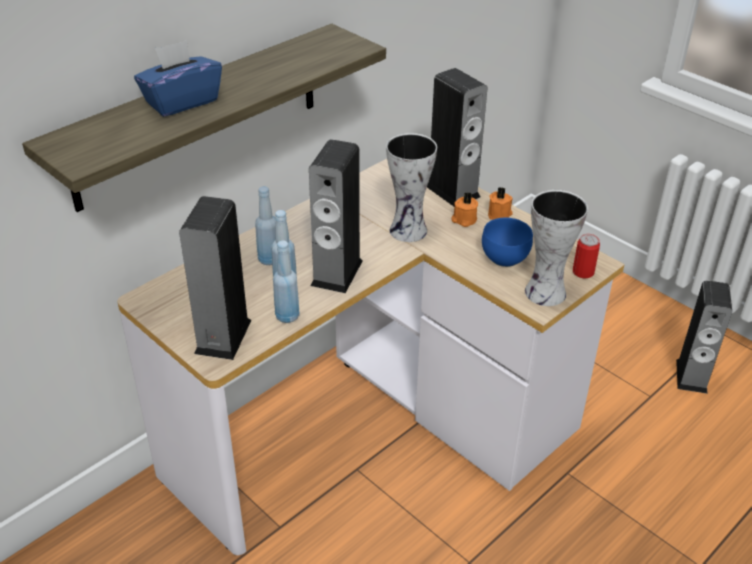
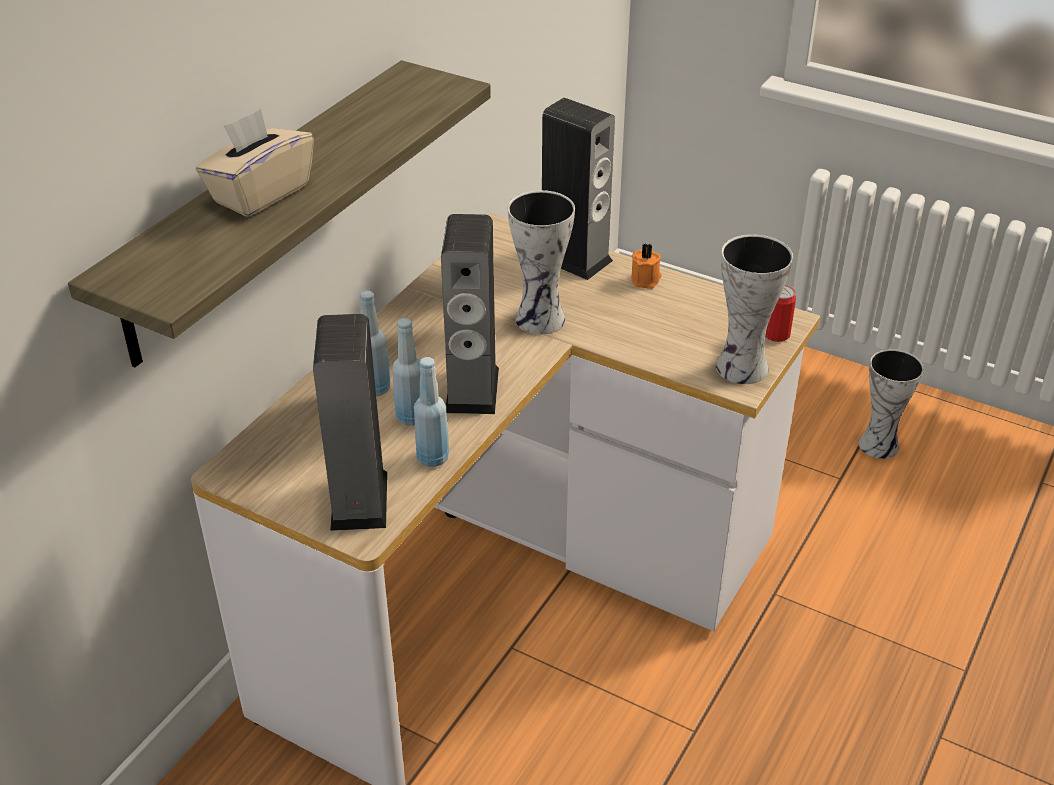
camera: 15 degrees left, 0 degrees up
(181, 102) = (260, 193): blue tissue box -> beige tissue box
(464, 220) = (604, 293): orange candle -> none
(506, 258) = (676, 333): blue bowl -> none
(691, 376) = (879, 444): speaker -> vase

